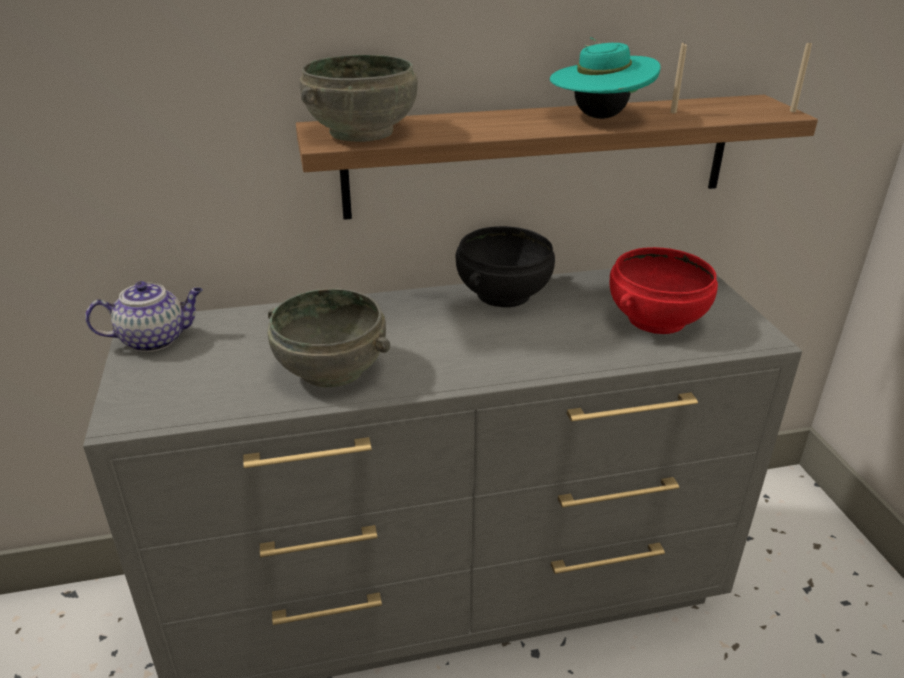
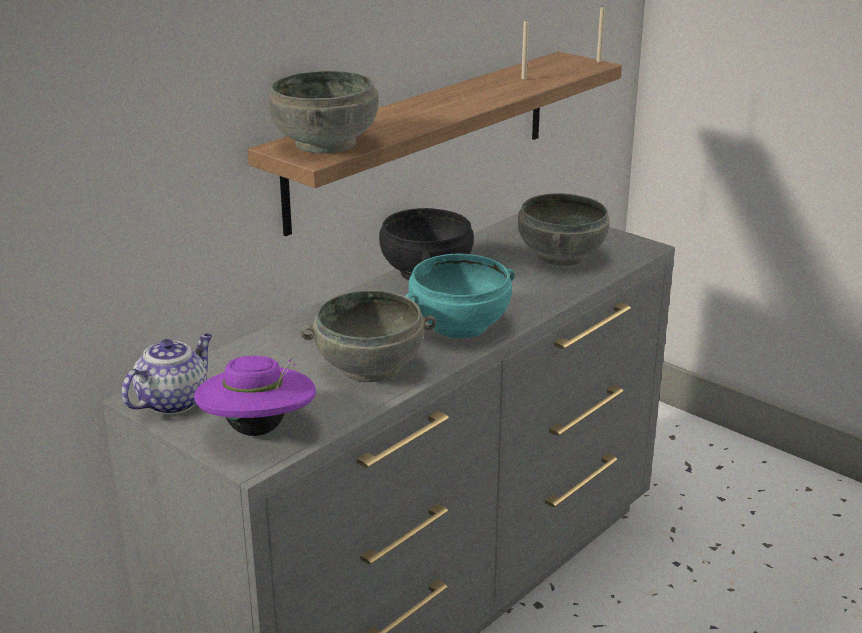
camera: 35 degrees left, 5 degrees down
(168, 393) = (258, 430): none -> purple hat
(463, 357) = (459, 324): none -> turquoise bowl
(599, 116) = (479, 92): turquoise hat -> none
(655, 319) = (560, 255): red bowl -> grey bowl

